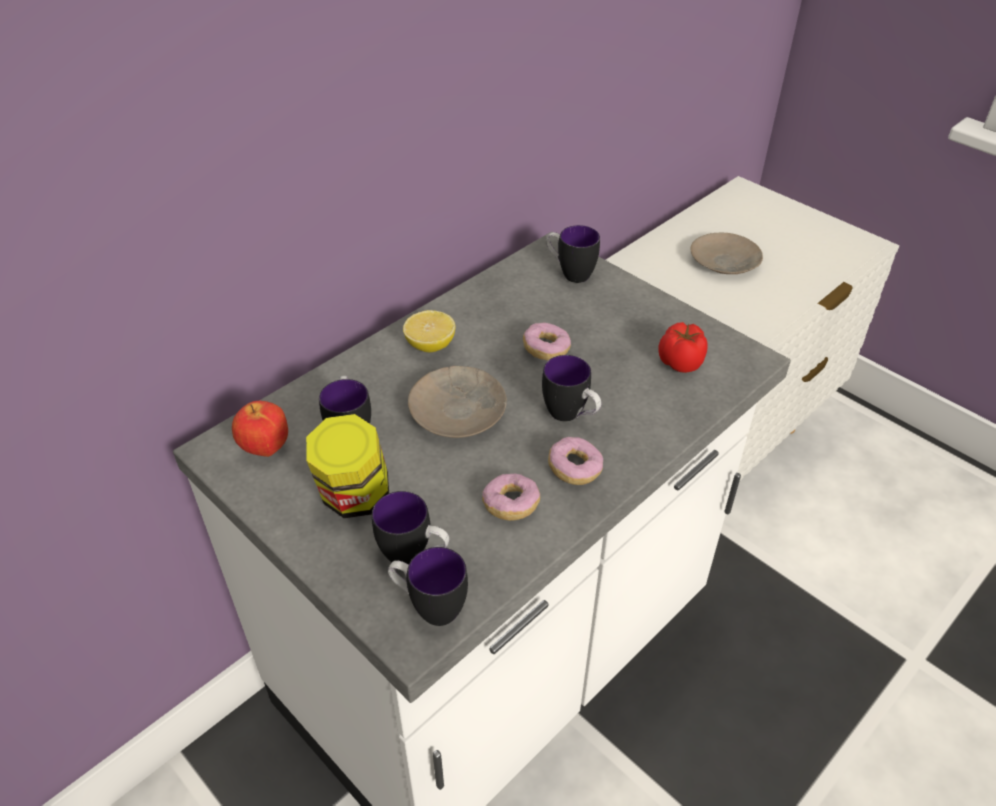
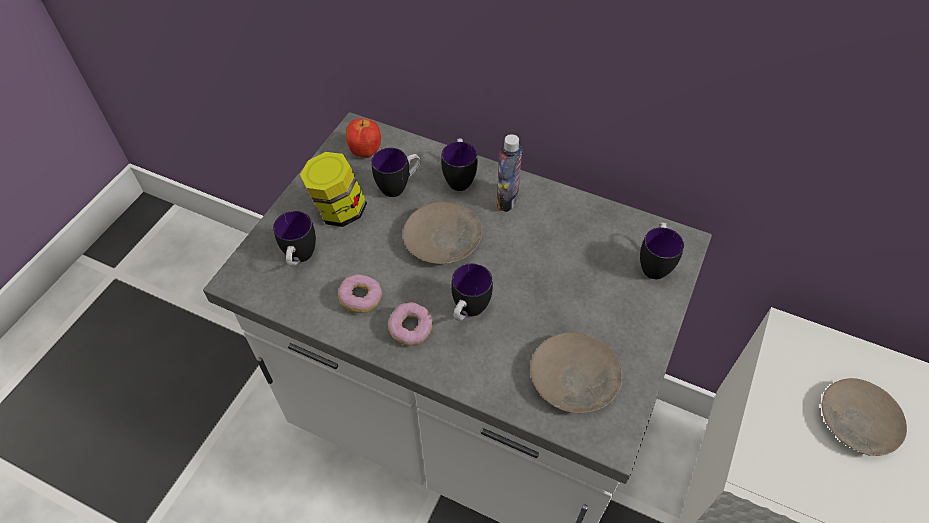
camera: 70 degrees right, 10 degrees up
(429, 607) = (261, 280): mug -> mug (459, 178)
(430, 345) = (507, 200): lemon -> bottle
(546, 350) = (540, 274): donut -> none
(681, 362) = (575, 378): tomato -> beige plate

